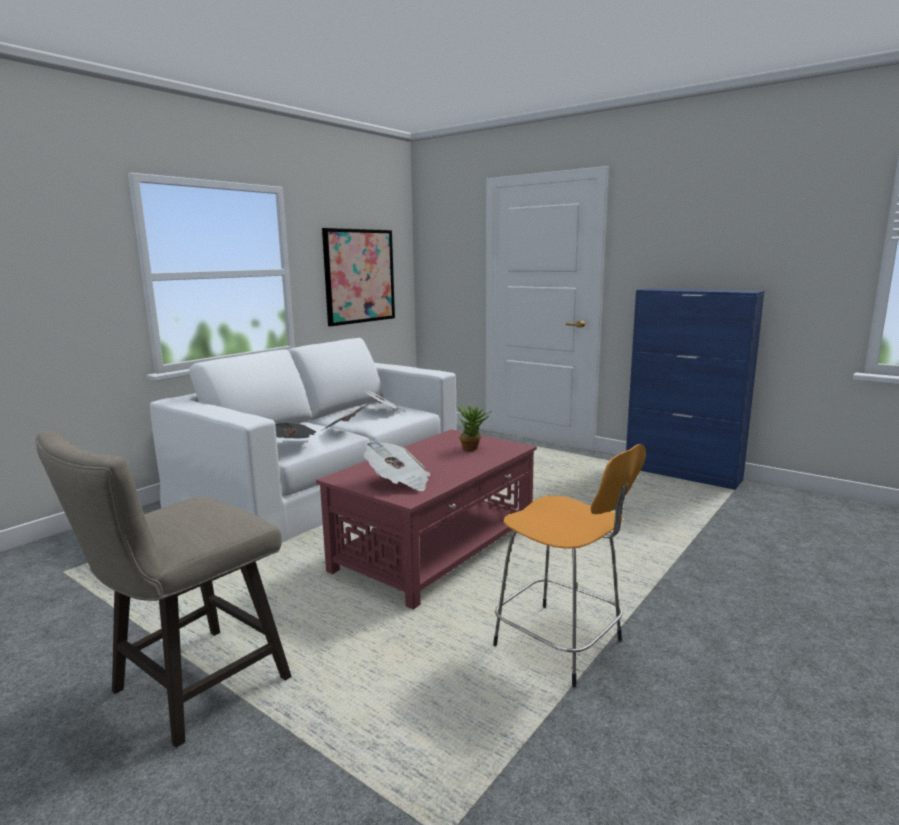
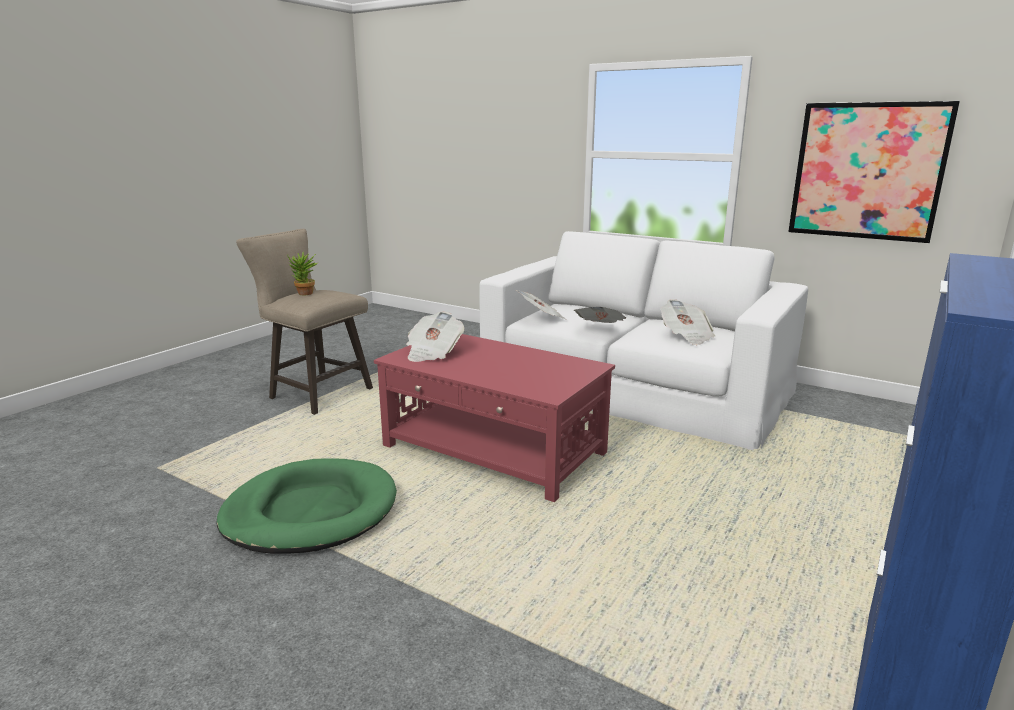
camera: 85 degrees right, 5 degrees up
(473, 448) = (539, 375): potted plant -> potted plant (305, 294)
(561, 645) = (310, 512): orange stool -> green dog bed

